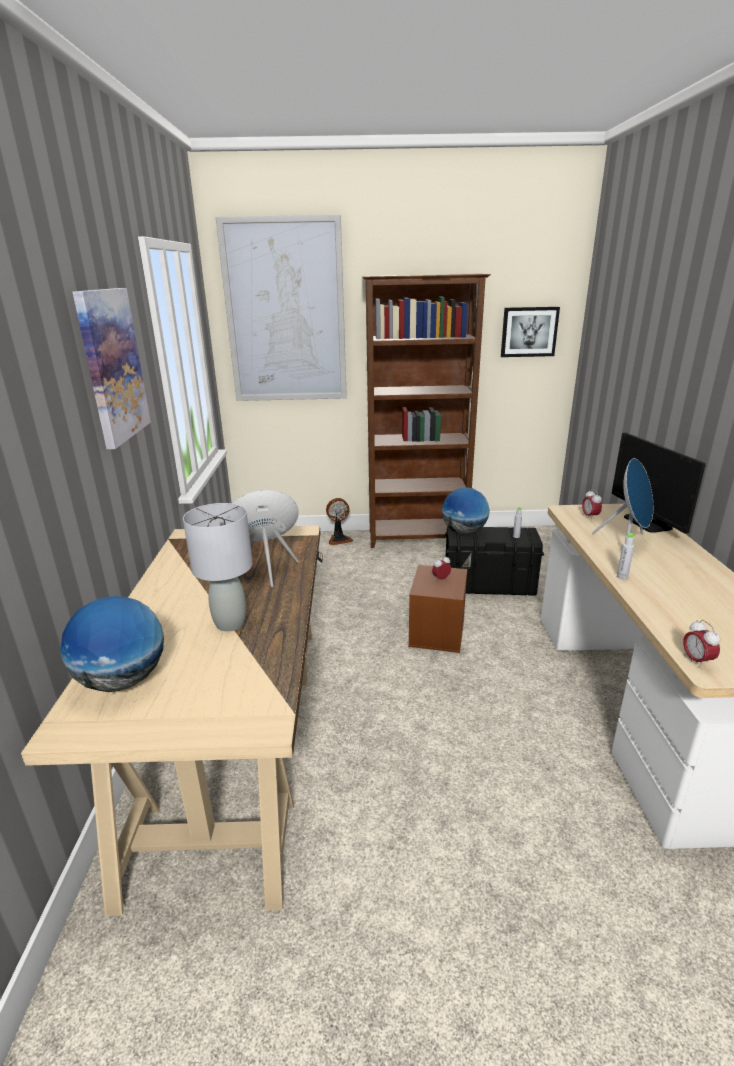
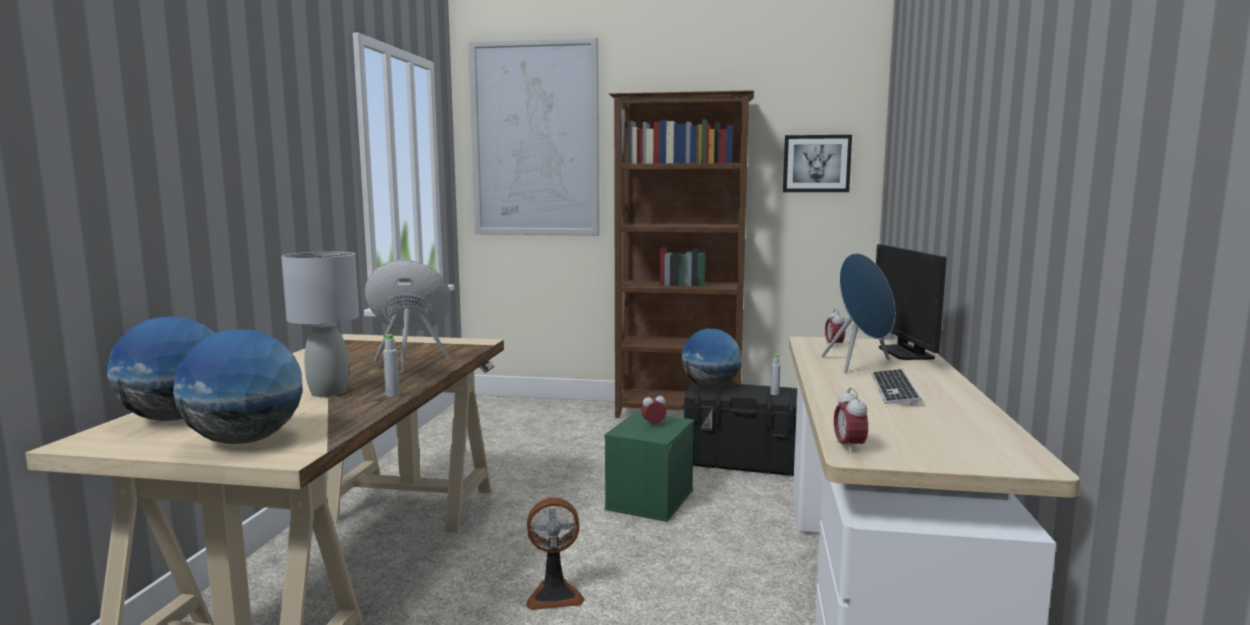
camera: 10 degrees right, 15 degrees down
(112, 366) = (282, 133): picture -> none
(212, 707) = (245, 440): none -> globe
(339, 539) = (581, 407): fan -> fan (554, 594)
(436, 631) = (649, 499): brown storage box -> green storage box
(622, 576) = (824, 386): grey bottle -> grey bottle (392, 395)
(673, 575) = (894, 389): none -> keyboard

